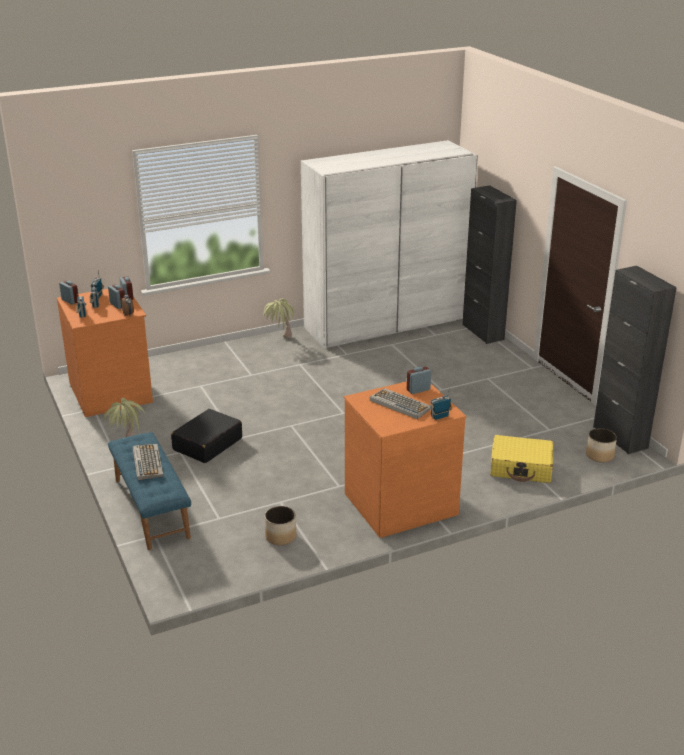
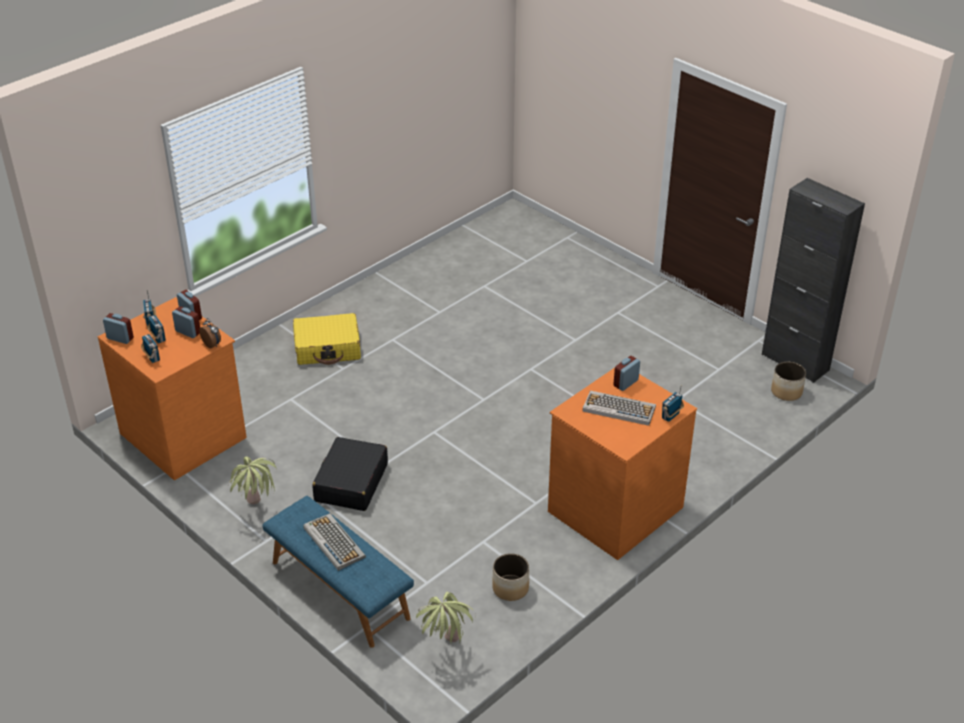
camera: 20 degrees left, 10 degrees up
(280, 341) = (348, 309): potted plant -> potted plant (445, 651)
(386, 323) = (460, 255): white wardrobe -> none
(483, 332) = (578, 246): black cabinet -> none
(521, 467) = (715, 428): yellow suitcase -> yellow suitcase (328, 348)

